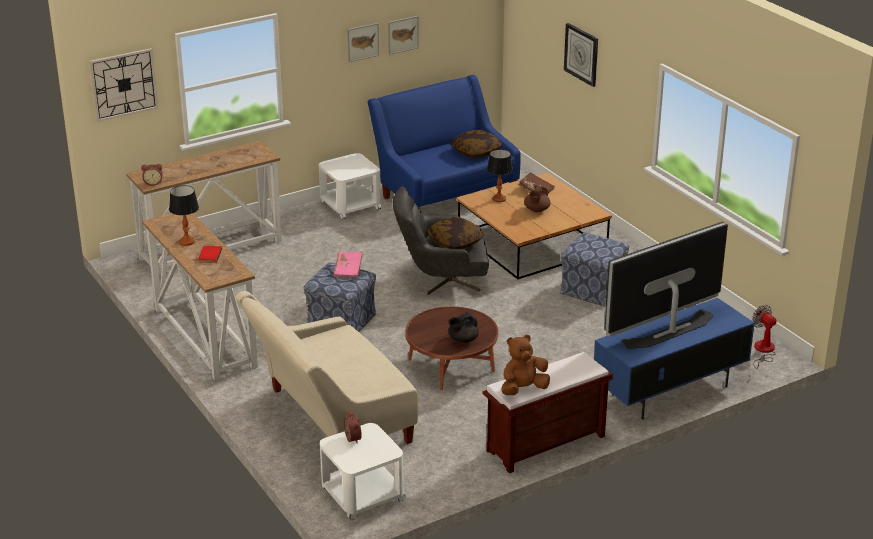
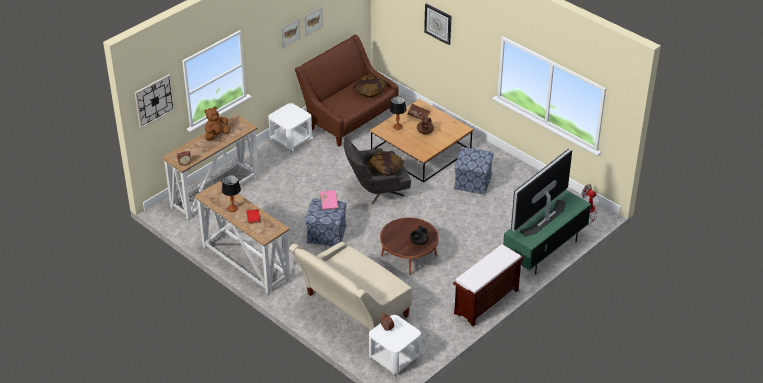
camera: 15 degrees left, 10 degrees up
(445, 192) = (348, 117): blue sofa -> brown sofa
(523, 389) = (477, 278): brown plush toy -> brown plush toy (216, 135)
(669, 391) = (544, 251): blue tv stand -> green tv stand

